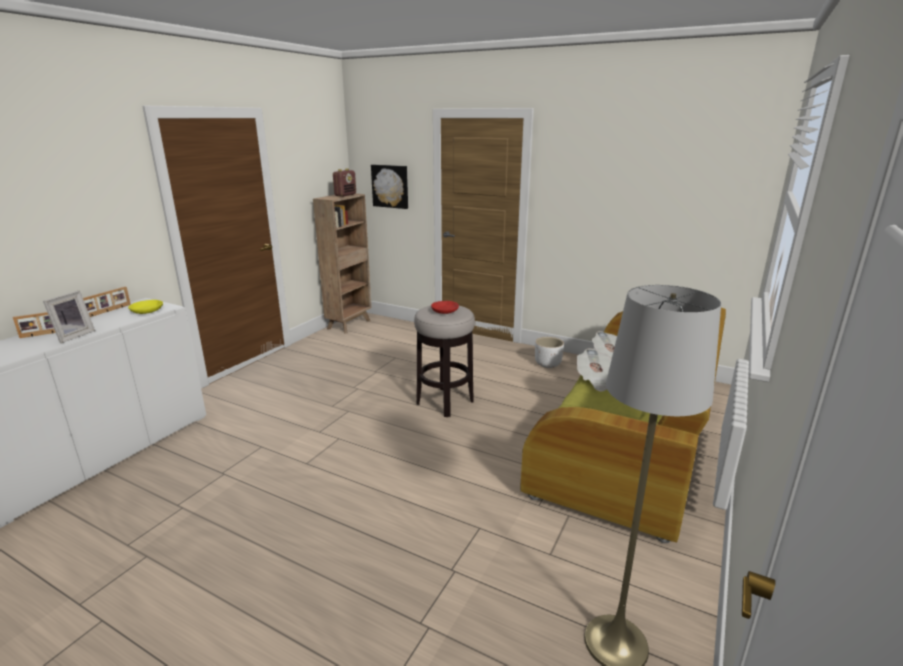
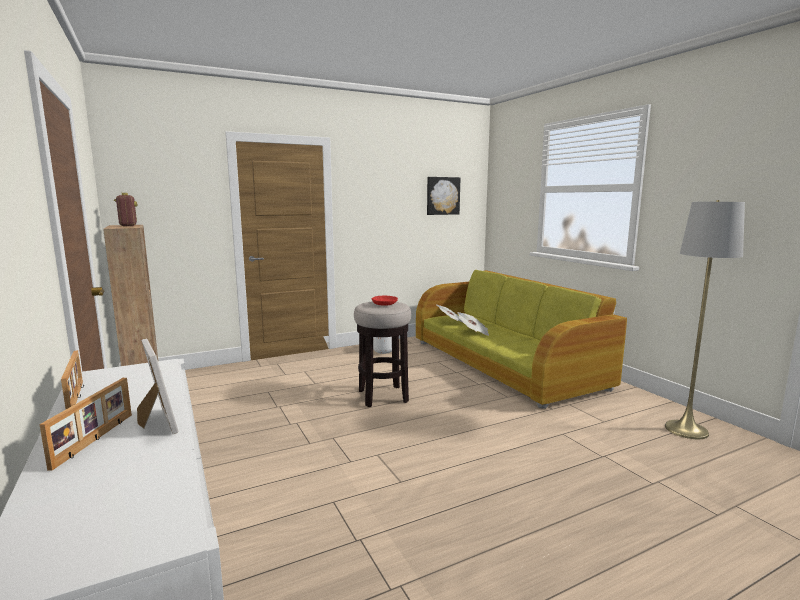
camera: 55 degrees left, 10 degrees down
(147, 311) = (149, 375): yellow bowl -> none
(390, 186) = (171, 214): picture -> picture (442, 196)

